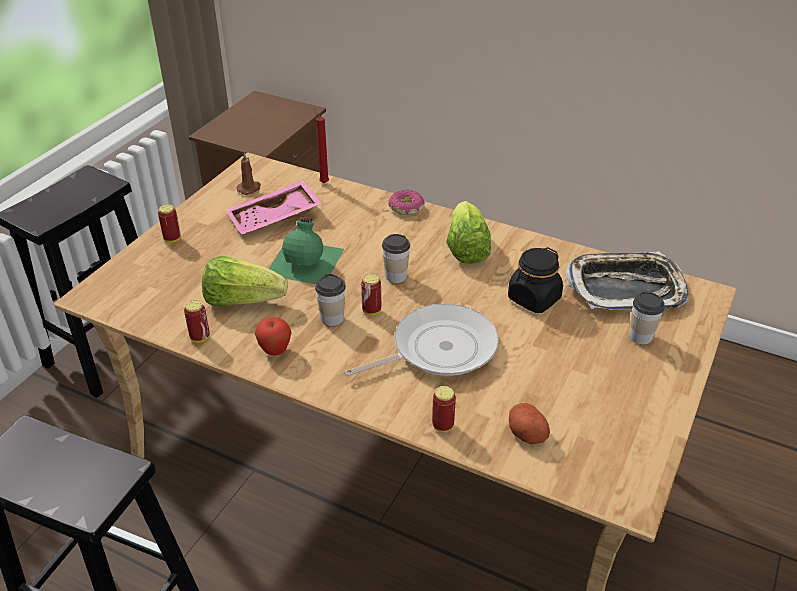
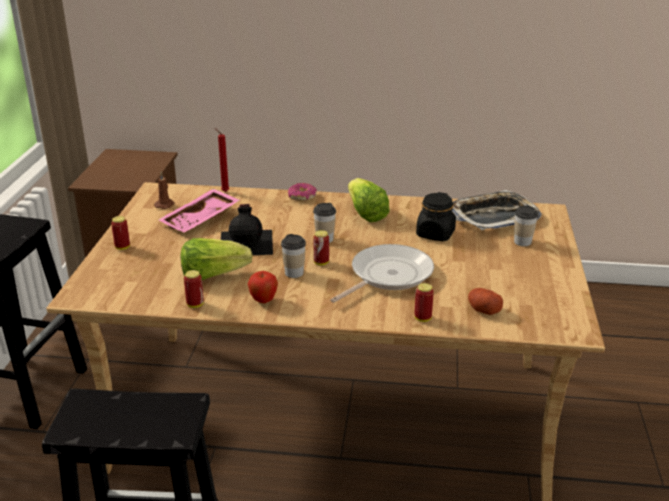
camera: 20 degrees left, 10 degrees down
(306, 261) = (247, 242): green bottle -> black bottle

